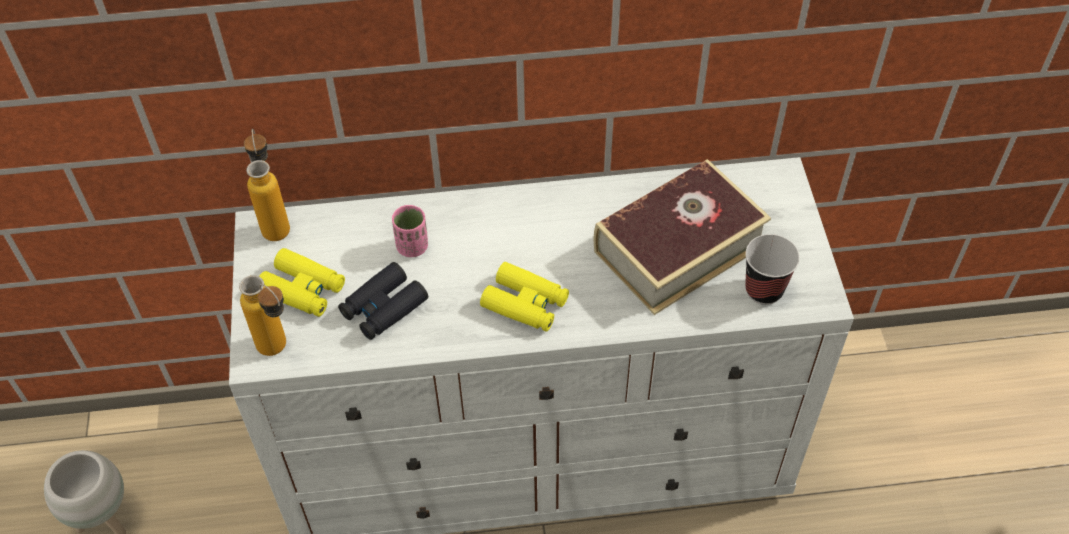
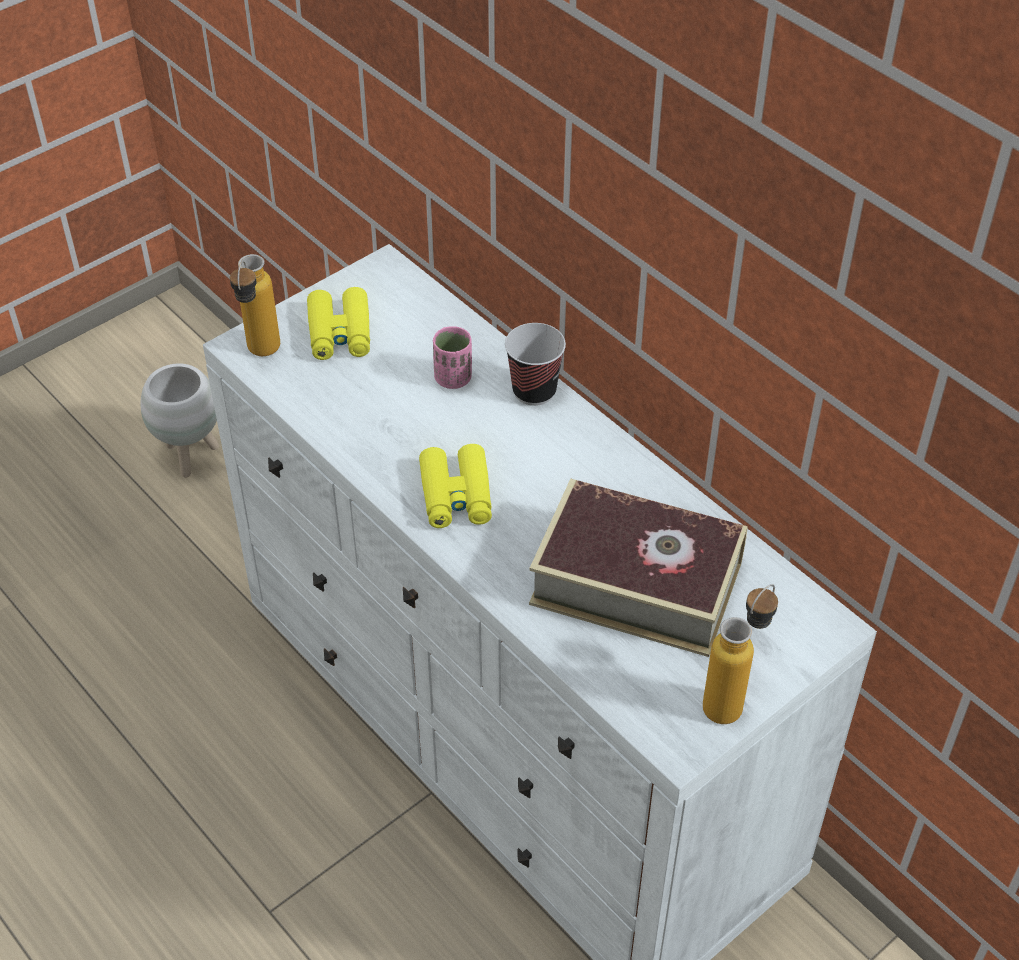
camera: 55 degrees right, 5 degrees down
(275, 222) = (399, 274): bottle -> bottle (733, 699)
(383, 307) = (365, 397): black binoculars -> none
(764, 290) = (645, 685): cup -> cup (534, 391)

